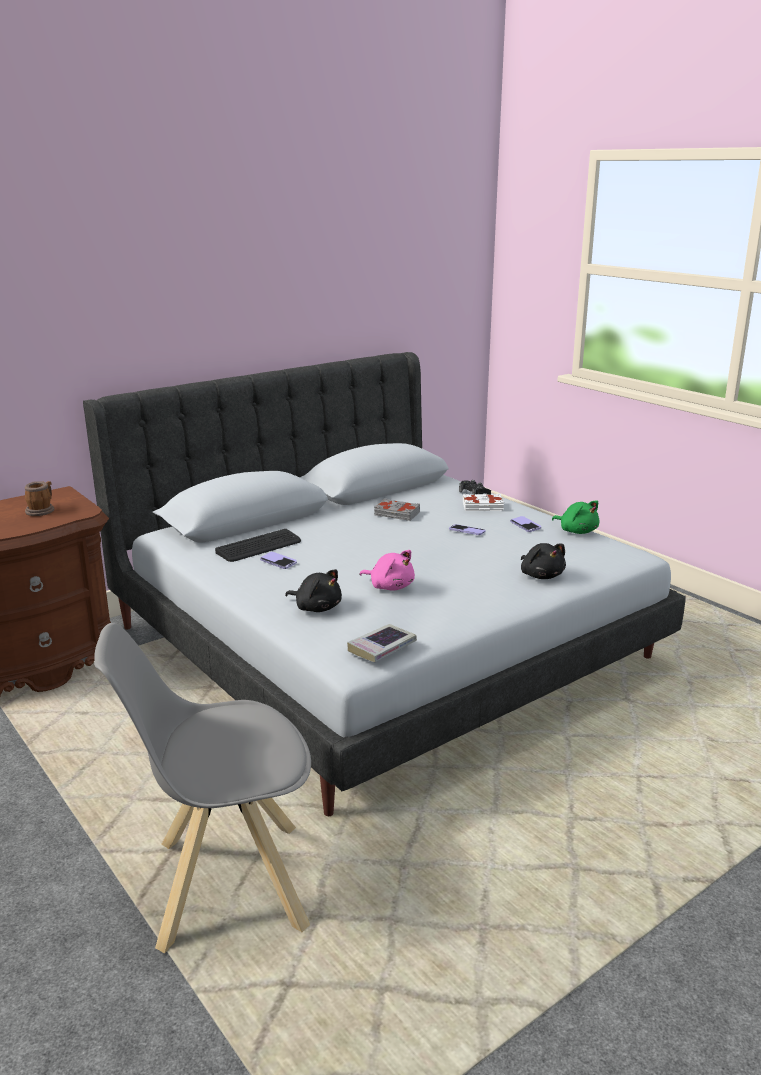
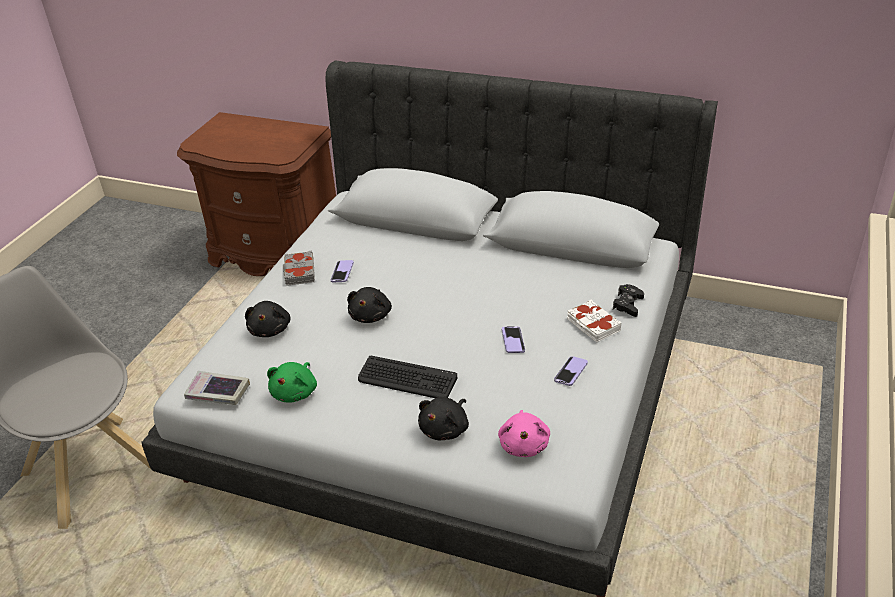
camera: 60 degrees right, 15 degrees up
(42, 510) = (271, 142): mug -> none
(259, 547) = (364, 250): keyboard -> keyboard (407, 379)
(362, 565) = (371, 315): none -> black plush toy
(390, 586) = (335, 348): pink plush toy -> pink plush toy (524, 444)
(397, 514) = (512, 283): grey book -> grey book (299, 272)
(577, 531) = (596, 414): green plush toy -> green plush toy (296, 392)

